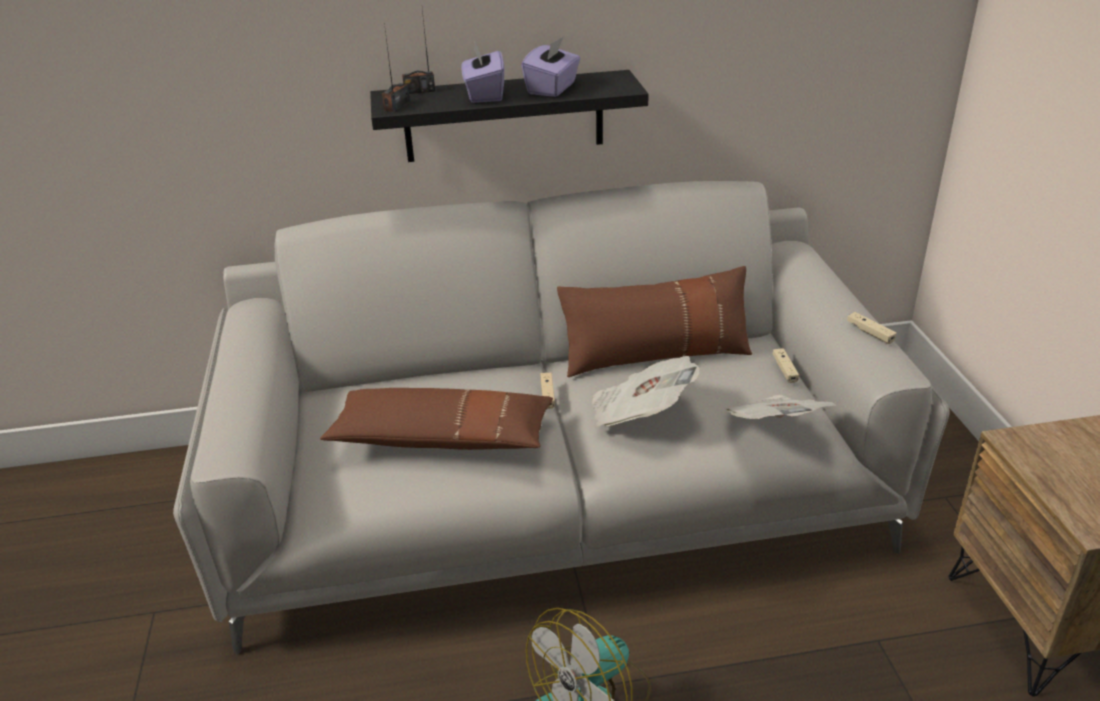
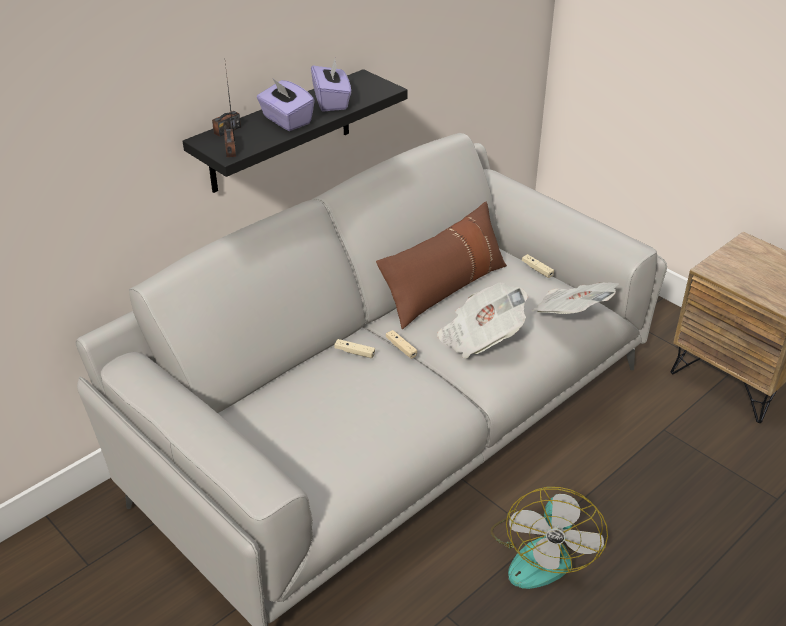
camera: 35 degrees left, 5 degrees up
(442, 438) = (365, 410): brown pillow -> none
(870, 333) = (596, 225): beige game controller -> beige game controller (354, 352)

